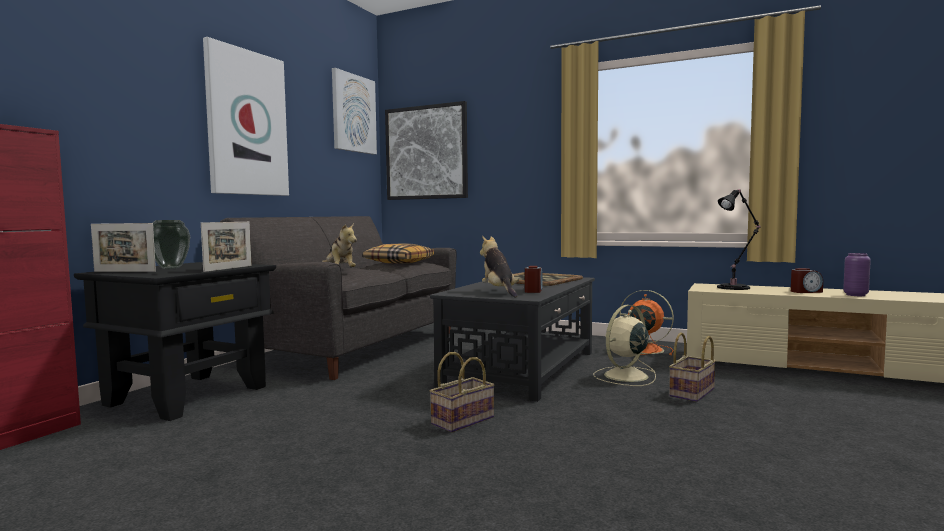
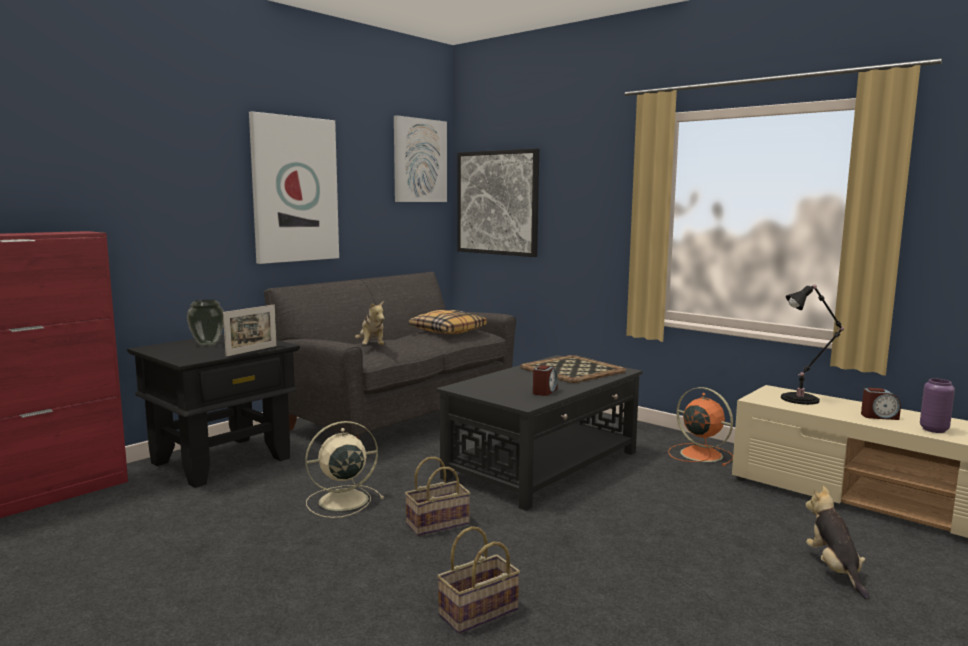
camera: 15 degrees right, 5 degrees up
(124, 271) = (166, 349): picture frame -> none
(499, 292) = (507, 390): plush toy -> plush toy (834, 570)
(624, 376) = (644, 489): beige fan -> beige fan (341, 501)
(692, 393) = (699, 522): basket -> basket (477, 614)

